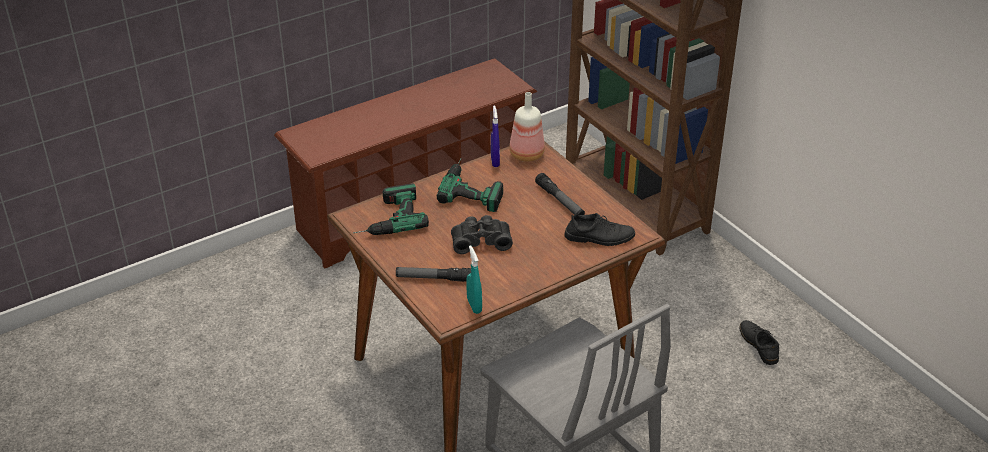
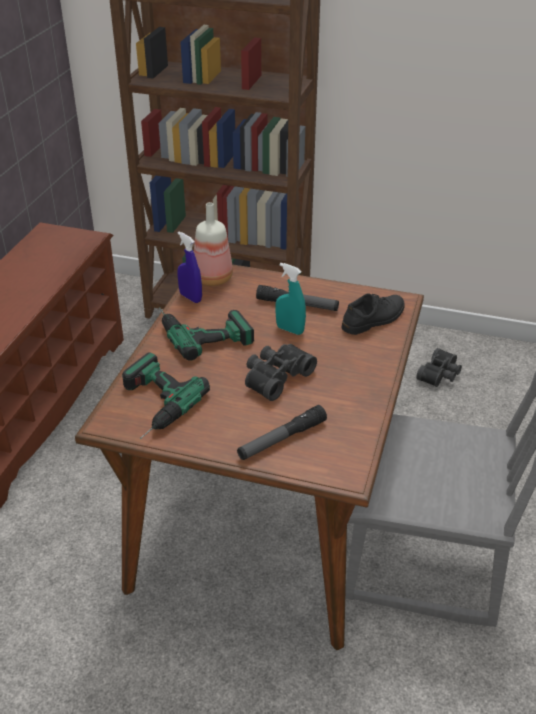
camera: 40 degrees left, 0 degrees up
(474, 306) = (356, 444): turquoise spray bottle -> turquoise spray bottle (290, 330)
(758, 345) = (440, 374): black shoe -> black binoculars

